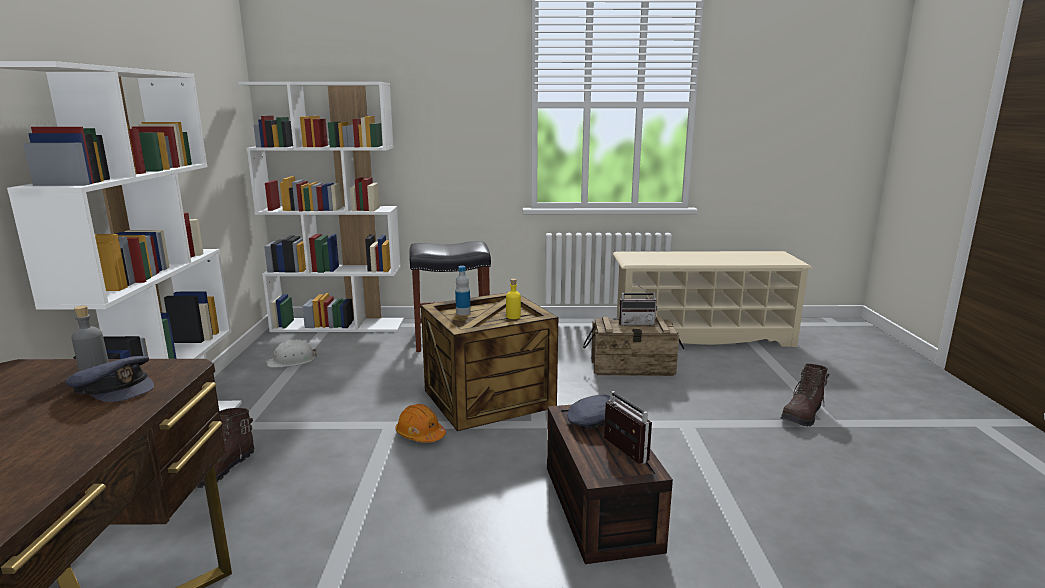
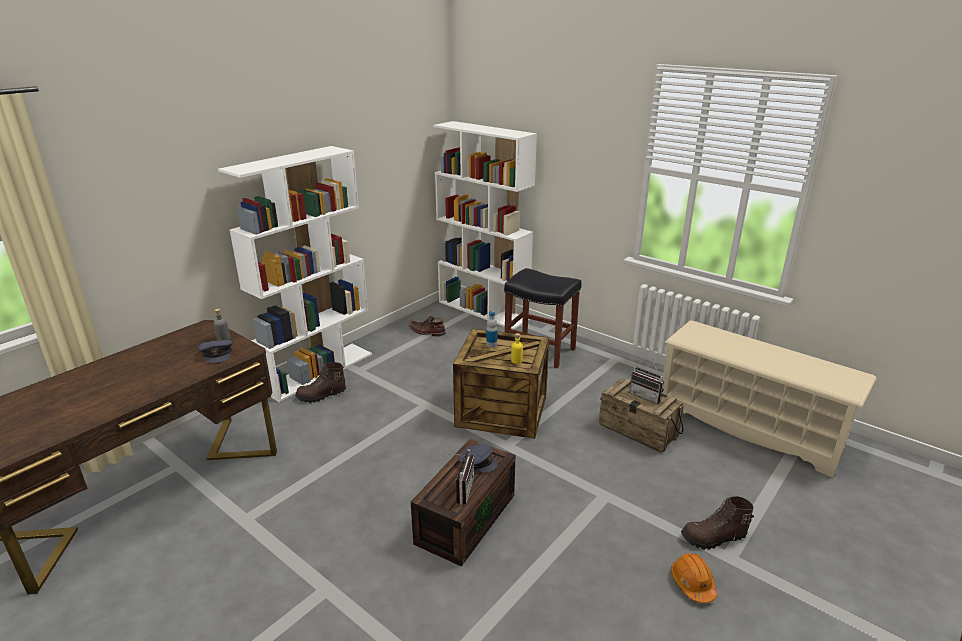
camera: 40 degrees right, 10 degrees up
(292, 361) = (426, 332): white hard hat -> brown boot
(420, 435) = (432, 419): orange hard hat -> orange hard hat (692, 583)

